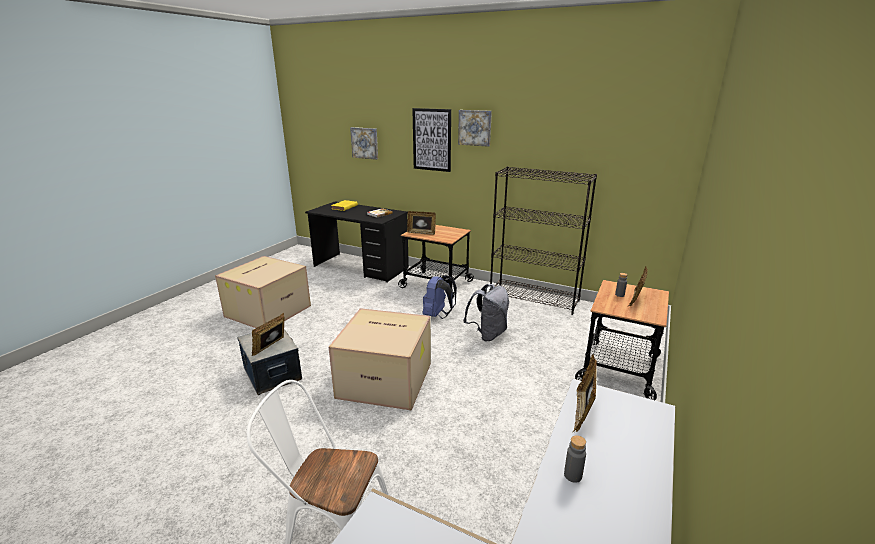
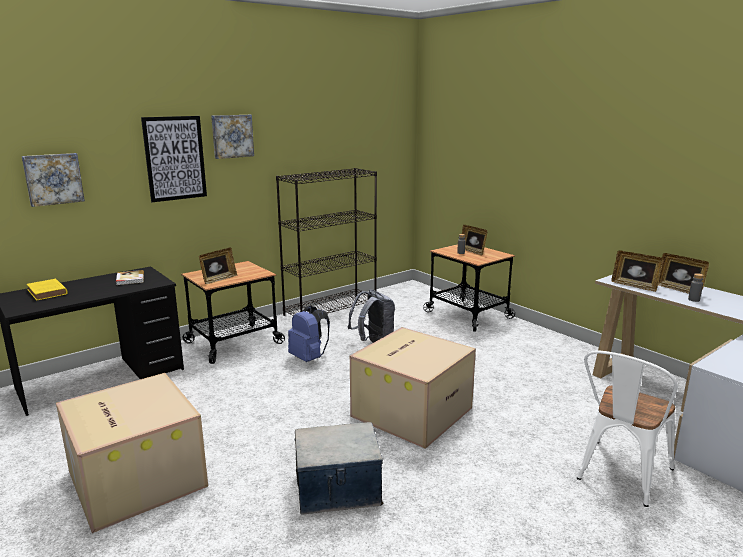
camera: 65 degrees left, 5 degrees down
(271, 347) = (355, 440): picture frame -> picture frame (679, 289)

